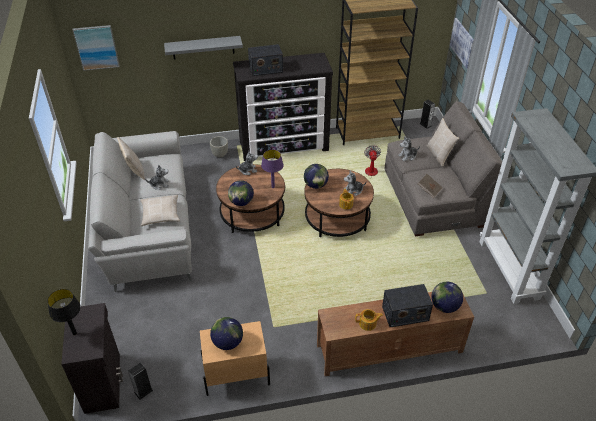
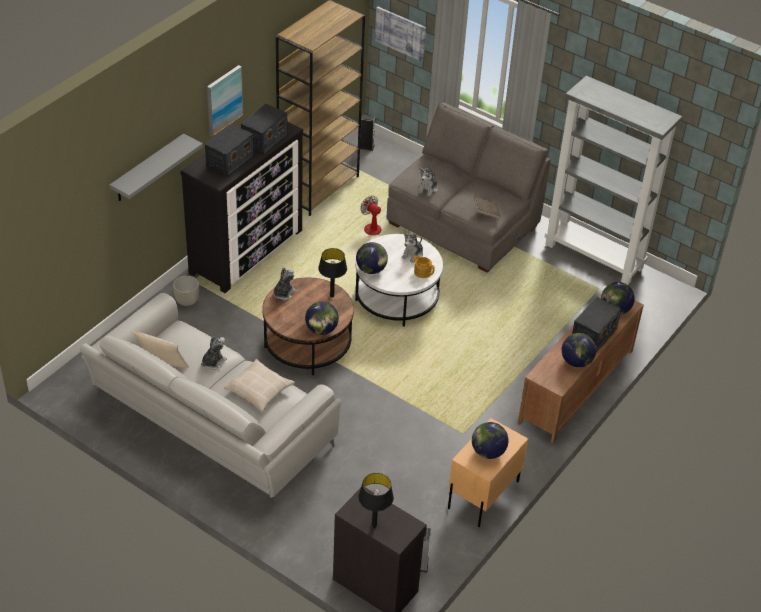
camera: 45 degrees left, 0 degrees up
(96, 47) = (40, 230): picture -> picture (224, 100)
(273, 187) = (332, 296): purple table lamp -> black table lamp
(301, 67) = (264, 140): none -> radio
(337, 218) = (397, 297): brown coffee table -> white coffee table
(368, 324) = (576, 362): teapot -> globe
(439, 155) = (454, 172): beige pillow -> none

